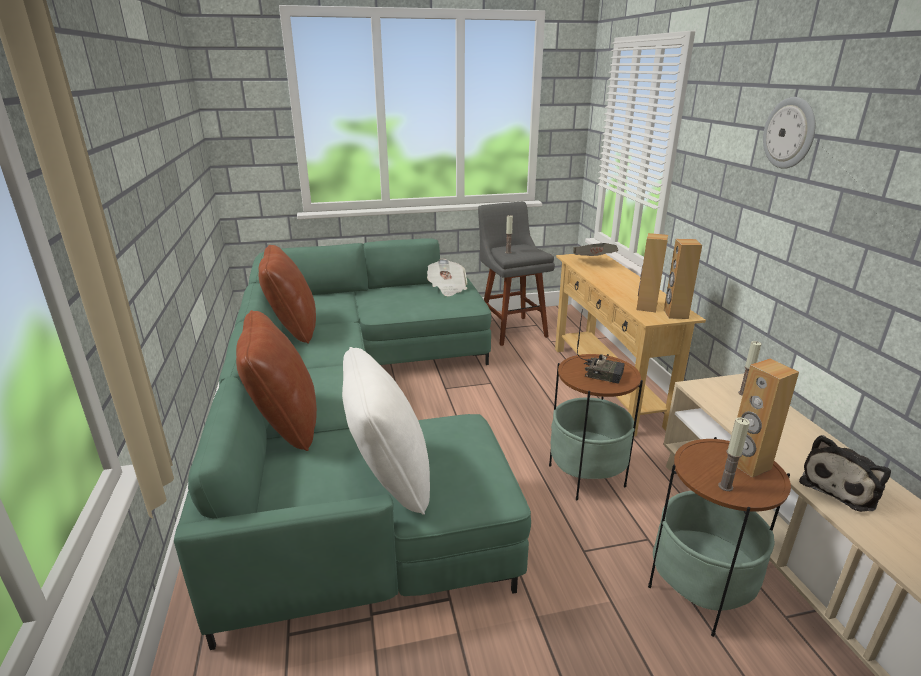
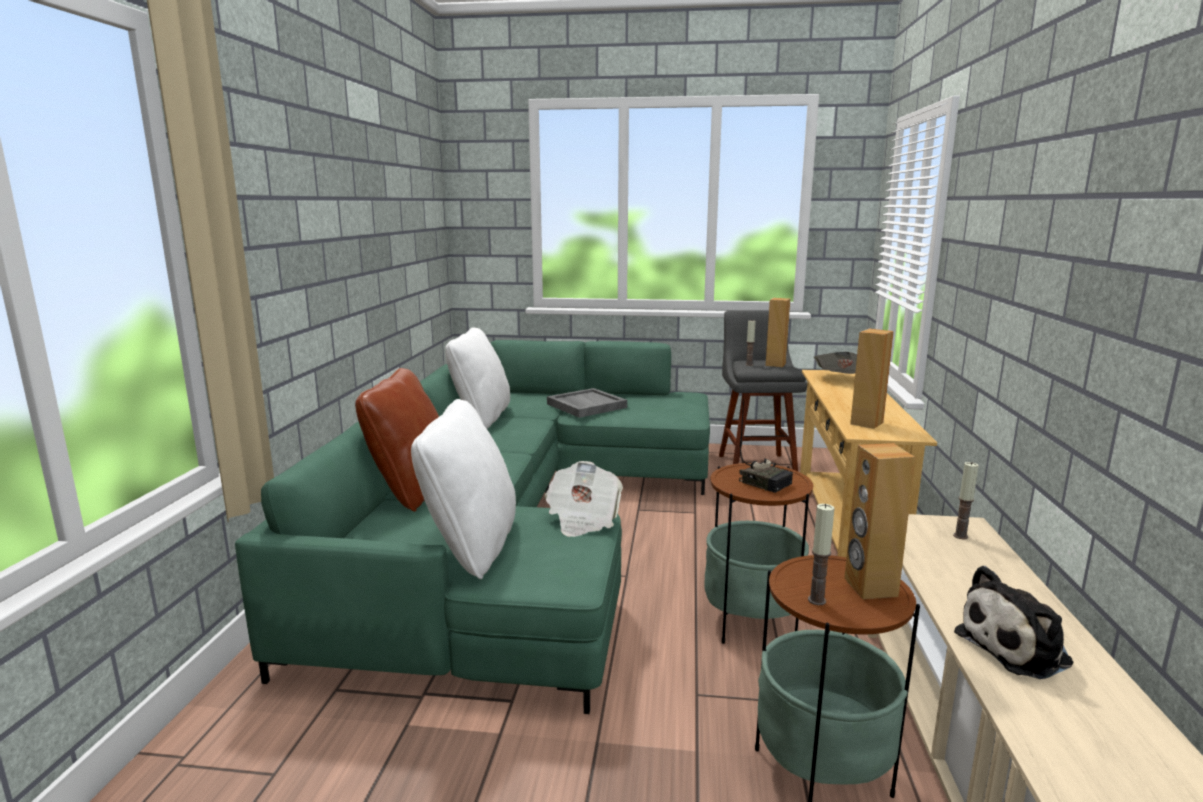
camera: 20 degrees right, 10 degrees down
(293, 329) = (481, 417): brown pillow -> white pillow
(379, 303) = (585, 406): none -> grey tray
(447, 288) = (672, 401): newspaper -> newspaper (583, 519)
(675, 314) = (899, 433): brown speaker -> brown speaker (775, 364)
(790, 133) = (1028, 197): wall clock -> none

